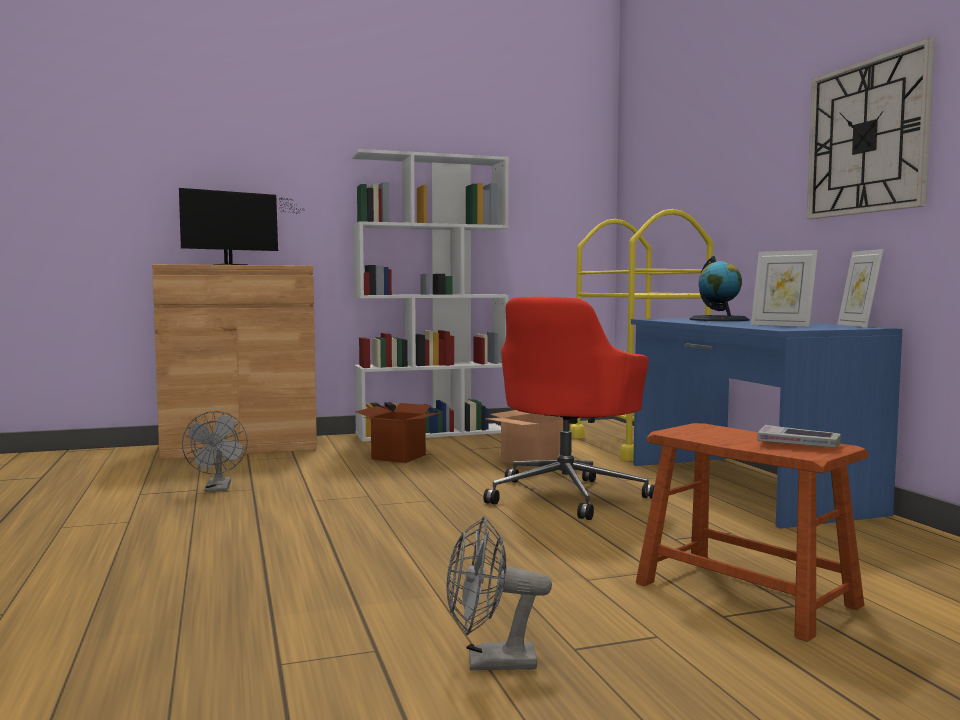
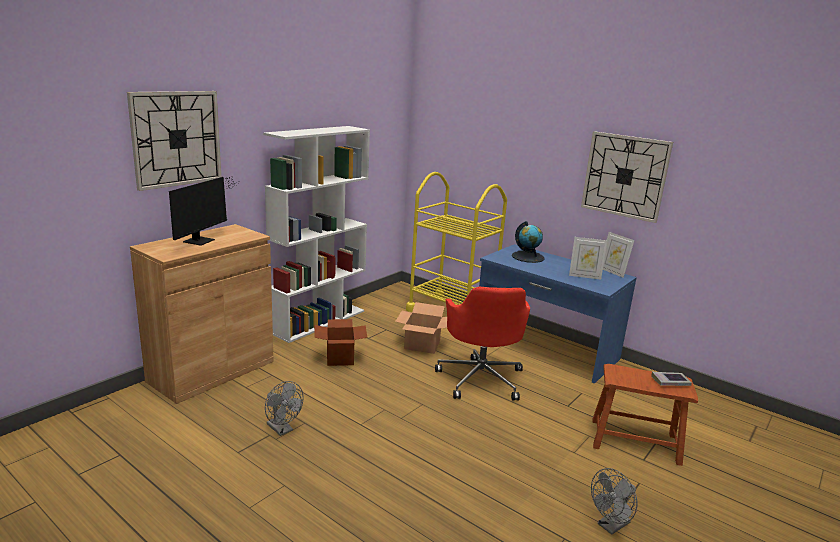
camera: 35 degrees left, 15 degrees up
(229, 150) = (176, 139): none -> wall clock

